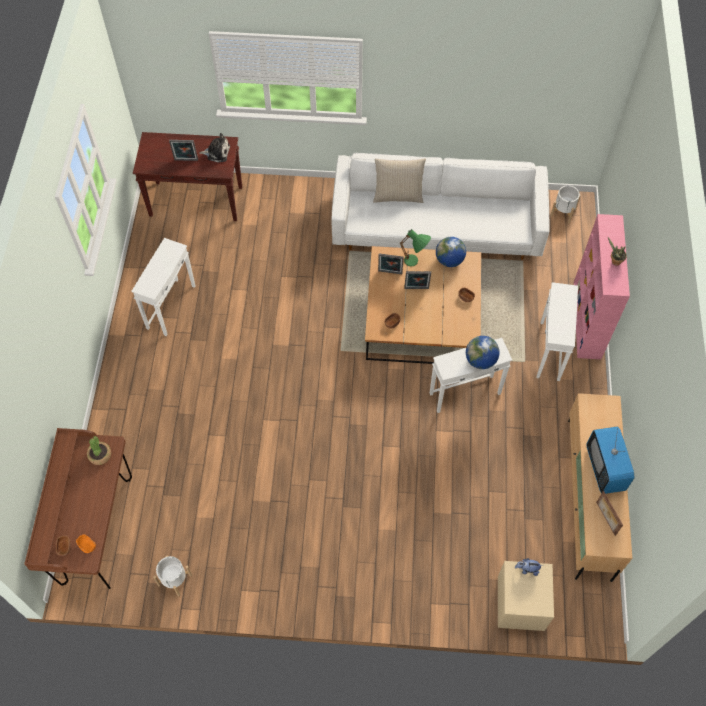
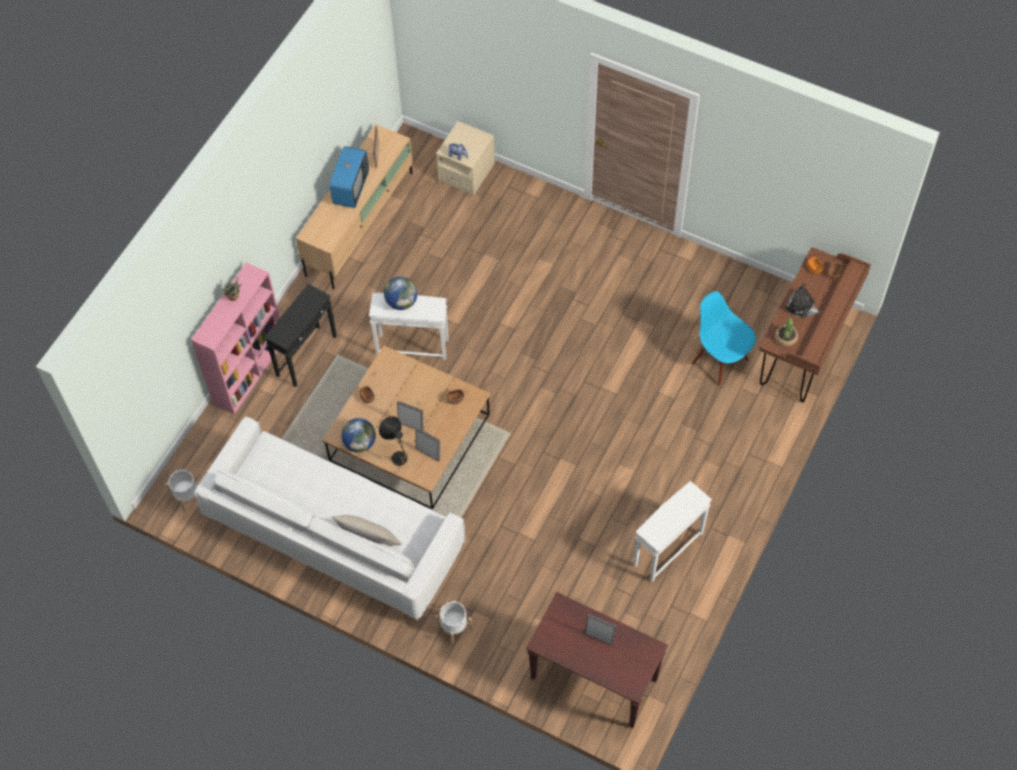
camera: 155 degrees left, 0 degrees up
(175, 579) = (745, 288): white planter -> white planter (454, 627)
(177, 488) = (720, 361): none -> blue chair
(217, 152) = (559, 634): plush toy -> plush toy (801, 306)
(415, 263) = (396, 453): green table lamp -> black table lamp
(549, 351) = (307, 355): white side table -> black side table

